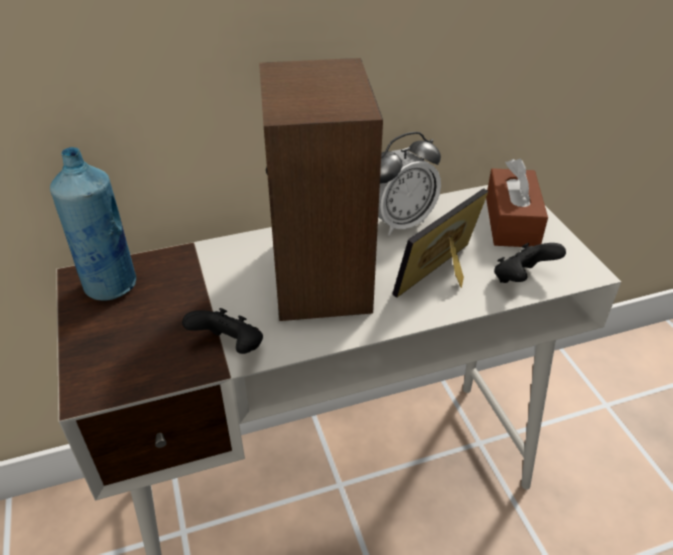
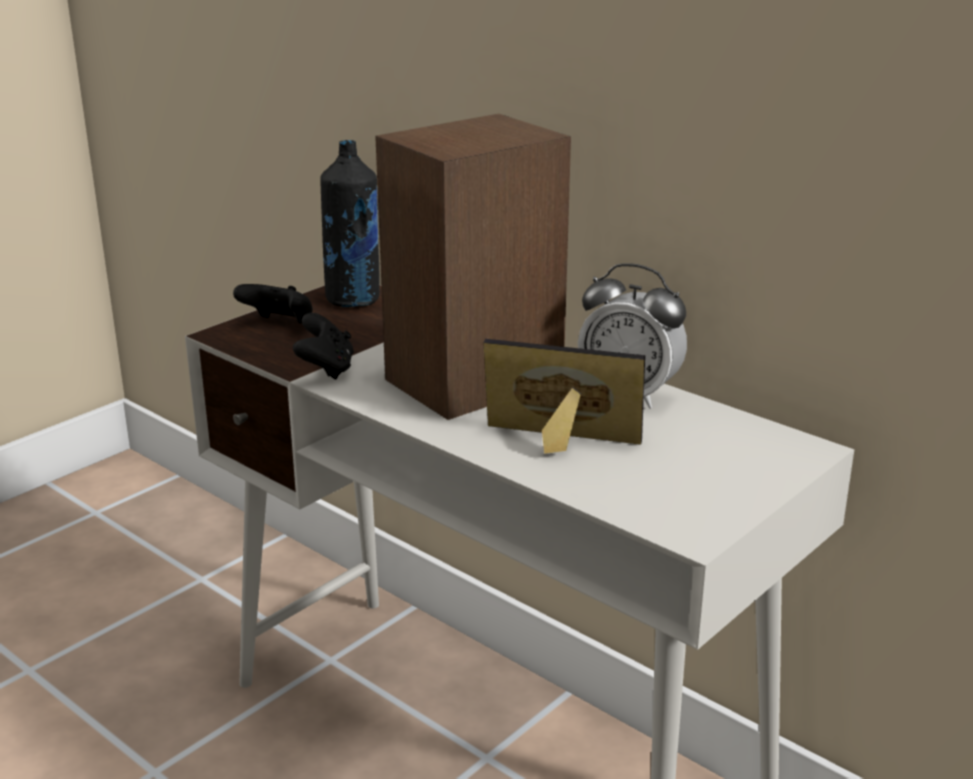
camera: 60 degrees right, 15 degrees down
(111, 285) = (354, 300): blue bottle -> black bottle
(511, 221) = (735, 463): brown tissue box -> none
(521, 279) = (615, 492): black game controller -> black game controller (279, 325)

